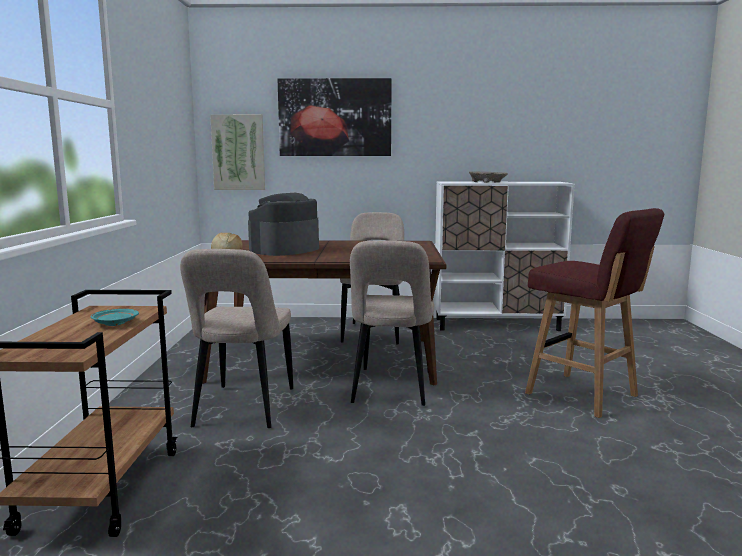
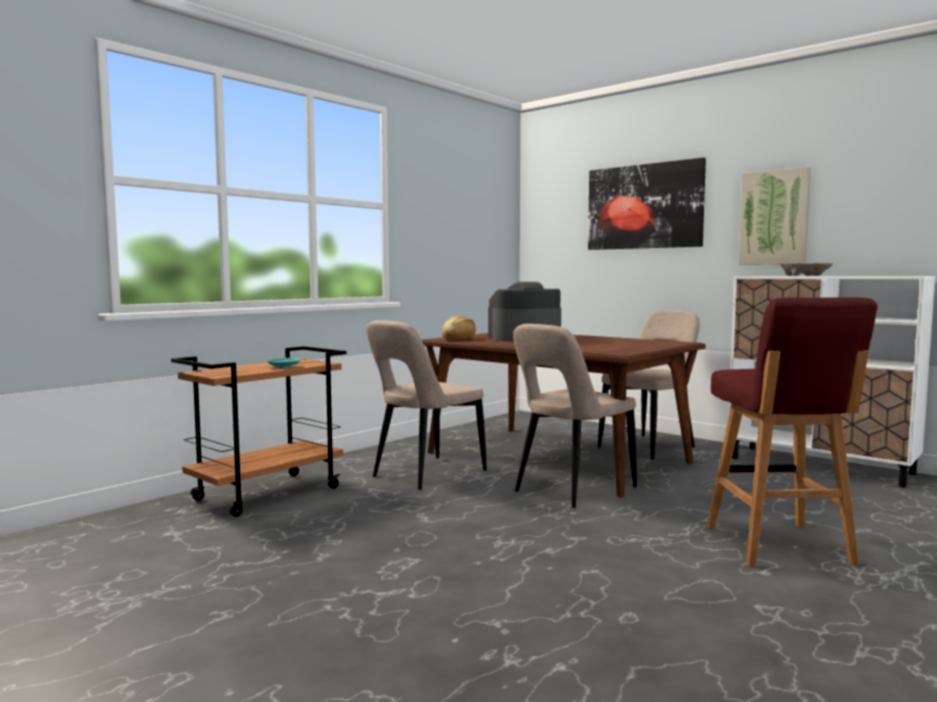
camera: 40 degrees right, 5 degrees down
(238, 152) = (553, 247): picture -> picture (774, 217)

